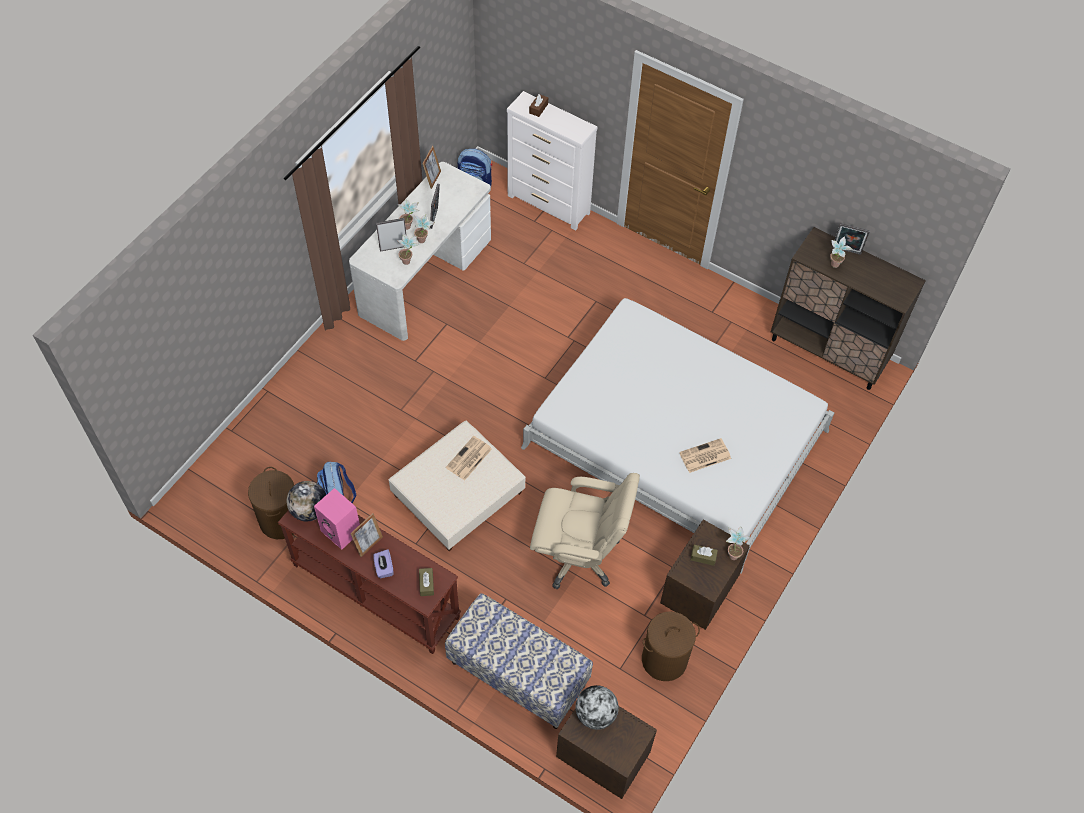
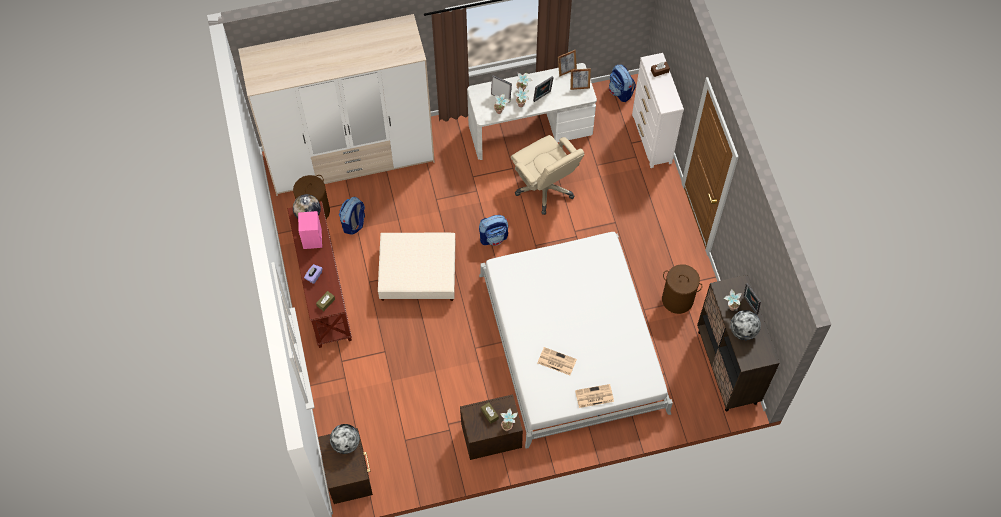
camera: 45 degrees right, 5 degrees up
(267, 437) = (351, 158): none -> wardrobe
(368, 544) = (319, 257): picture frame -> picture frame (579, 86)
(468, 459) = (433, 256): newspaper -> newspaper (594, 396)
(497, 401) = (494, 237): none -> backpack
(517, 674) = (350, 396): bench -> none
(579, 554) = (448, 361): beige office chair -> beige office chair (545, 188)
(664, 660) = (433, 456): brown laundry basket -> brown laundry basket (677, 299)
(866, 277) = (743, 331): none -> globe

